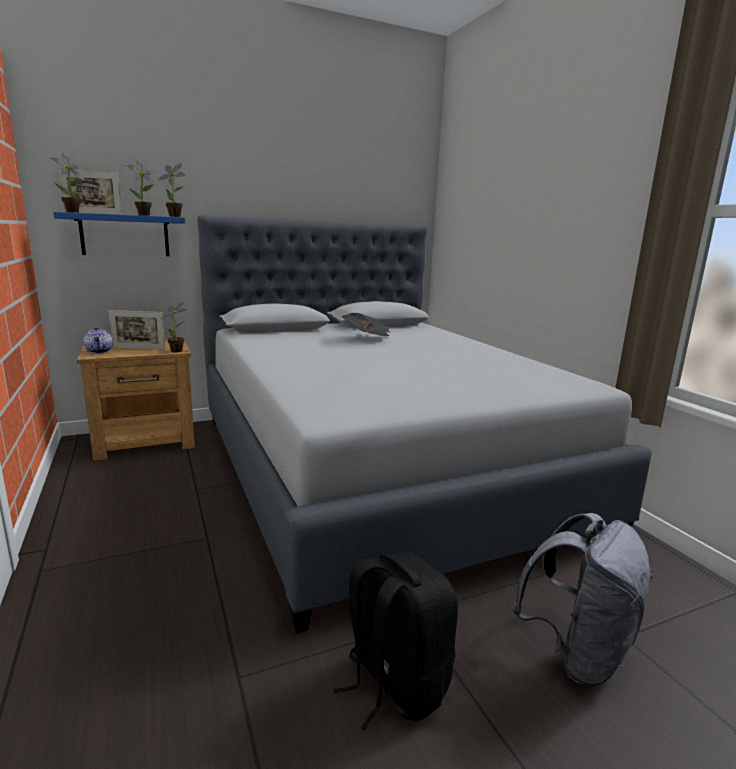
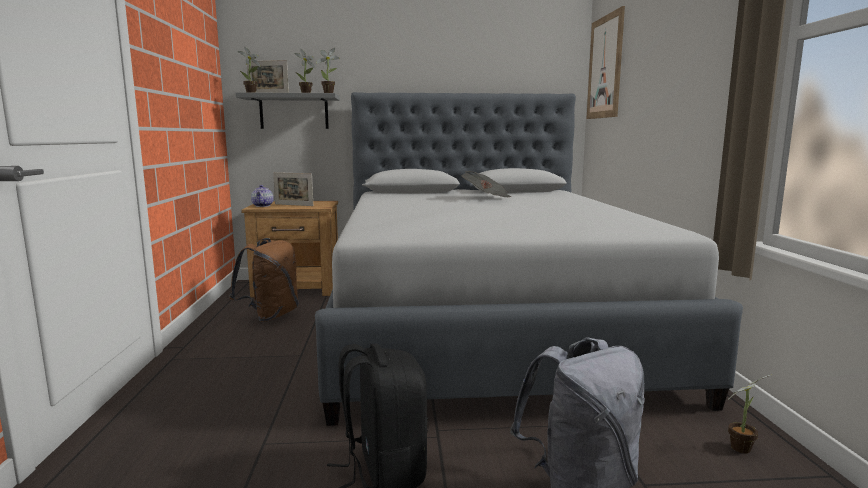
camera: 20 degrees right, 5 degrees down
(125, 235) = (294, 112): blue shelf -> grey shelf
(136, 485) = (270, 316): none -> brown backpack
(178, 351) = (322, 207): potted plant -> potted plant (743, 447)
(460, 203) = (605, 67): none -> picture

